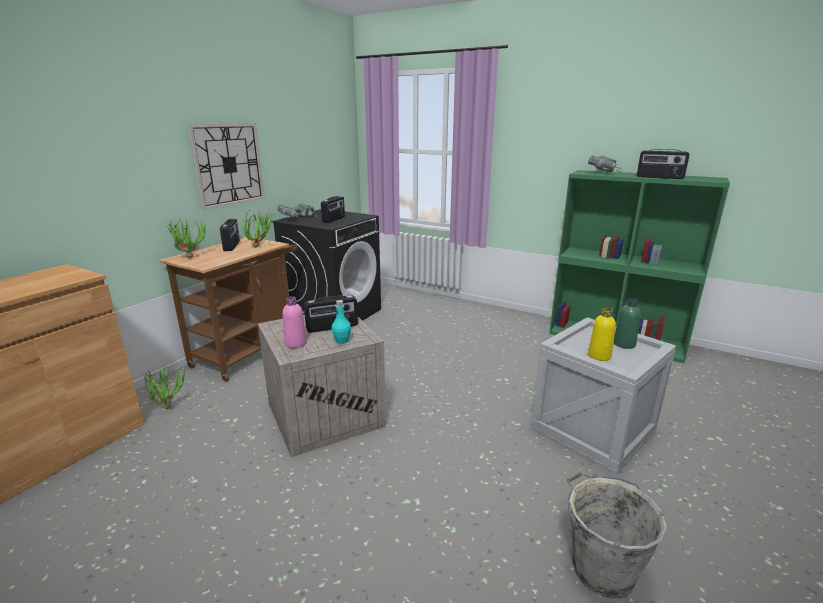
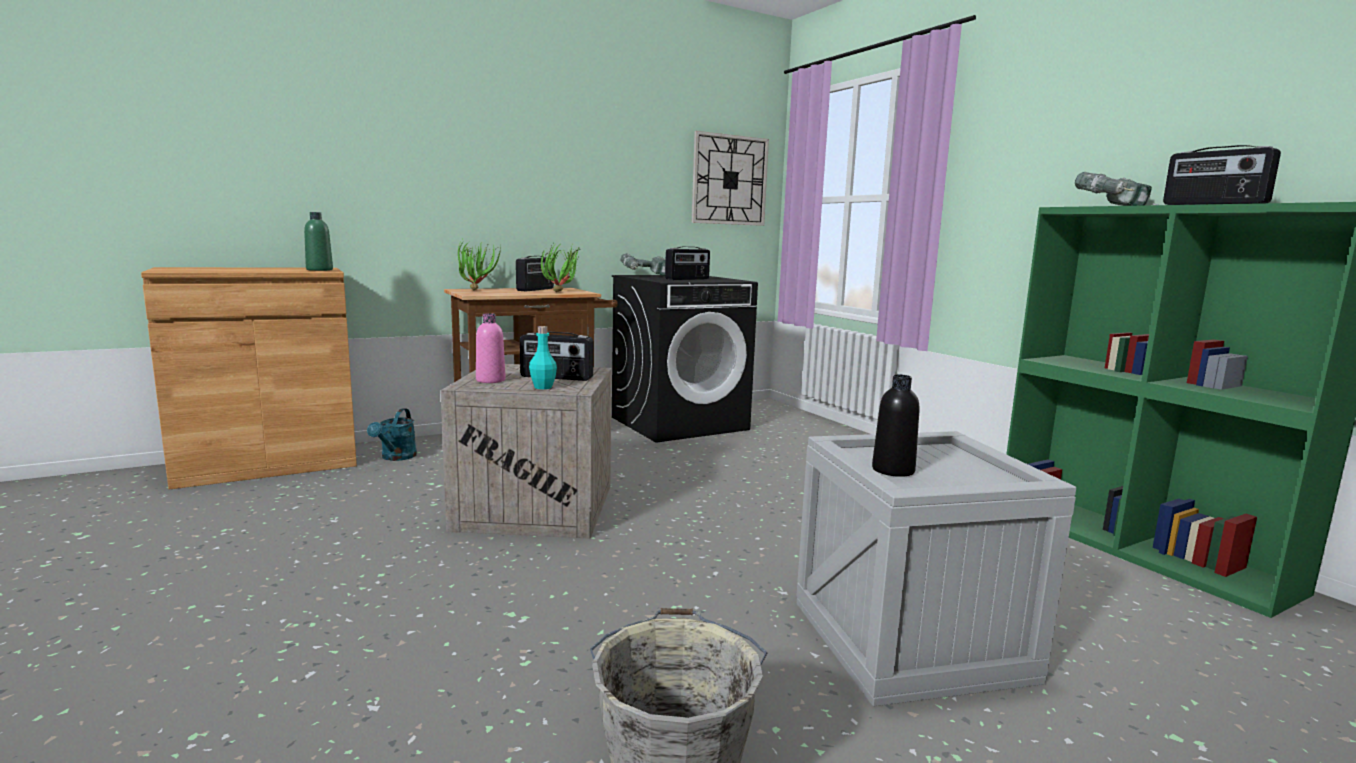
camera: 30 degrees right, 10 degrees down
(167, 405) = (396, 457): potted plant -> turquoise watering can
(228, 164) = (559, 192): wall clock -> wall clock (729, 180)
(599, 356) = (893, 470): yellow bottle -> black bottle
(624, 344) = (973, 470): green bottle -> green bottle (319, 270)

